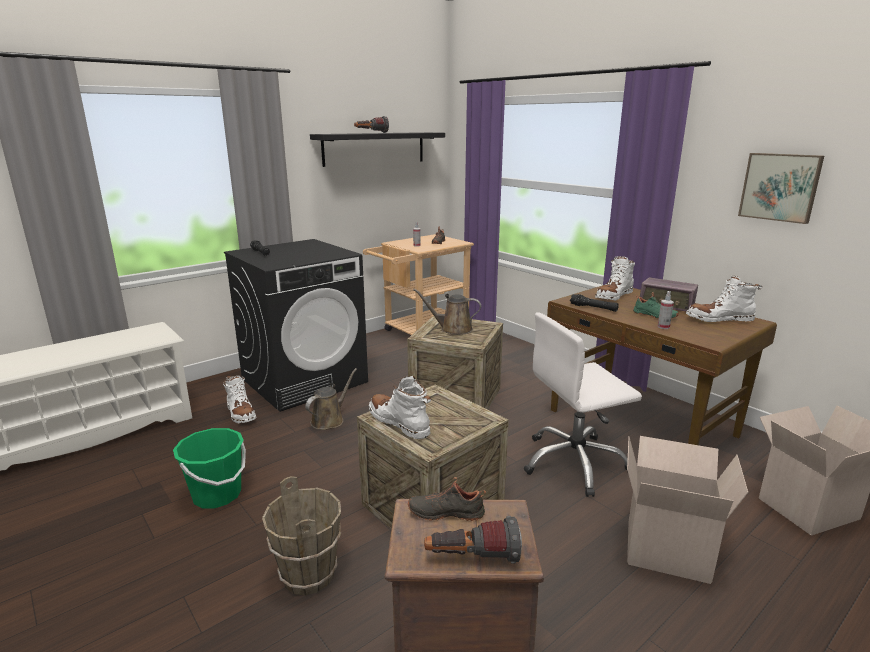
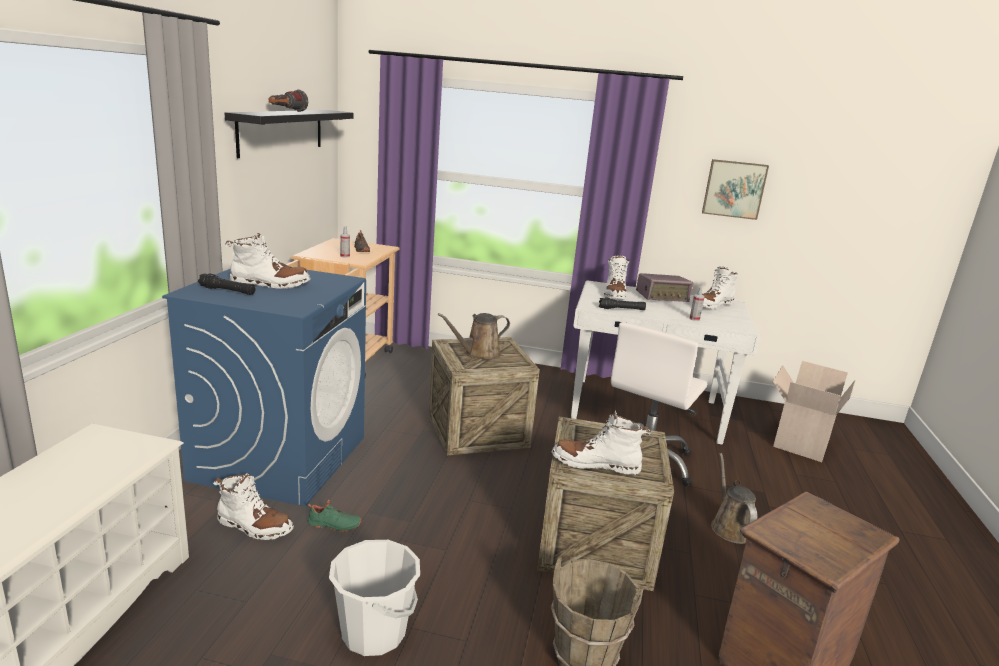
camera: 40 degrees left, 0 degrees up
(217, 495) = (374, 632): green bucket -> white bucket
(293, 251) = (270, 284): none -> white boot
(305, 380) = (280, 457): black washing machine -> blue washing machine
(329, 420) = (381, 495): brown watering can -> brown watering can (729, 527)
(446, 512) = (788, 522): black shoe -> none
(472, 558) = (856, 547): flashlight -> none
(641, 424) = (646, 410): brown desk -> white desk
(654, 316) = (672, 309): green shoe -> green shoe (334, 525)
(668, 549) = (773, 505): cardboard box -> none

